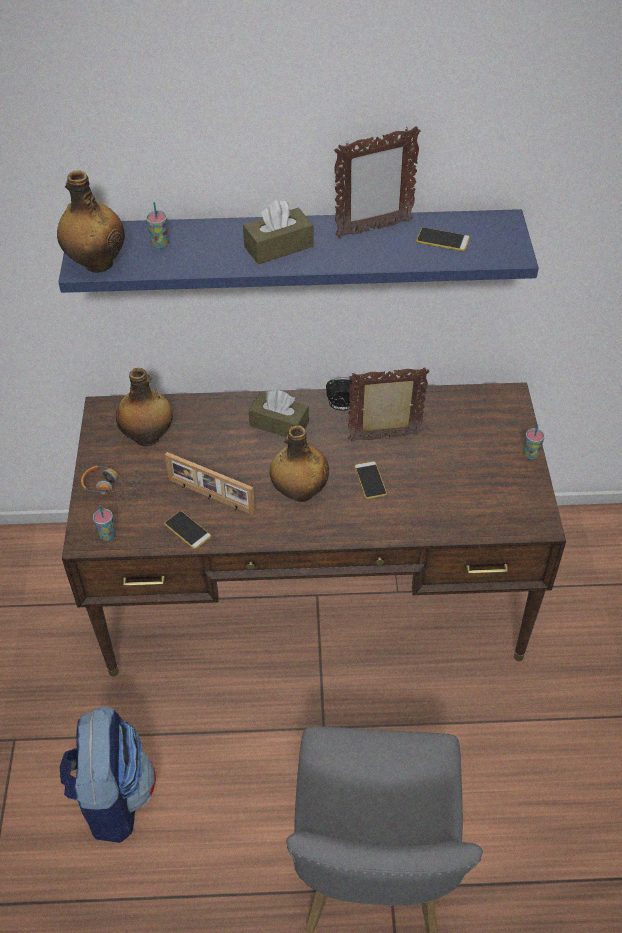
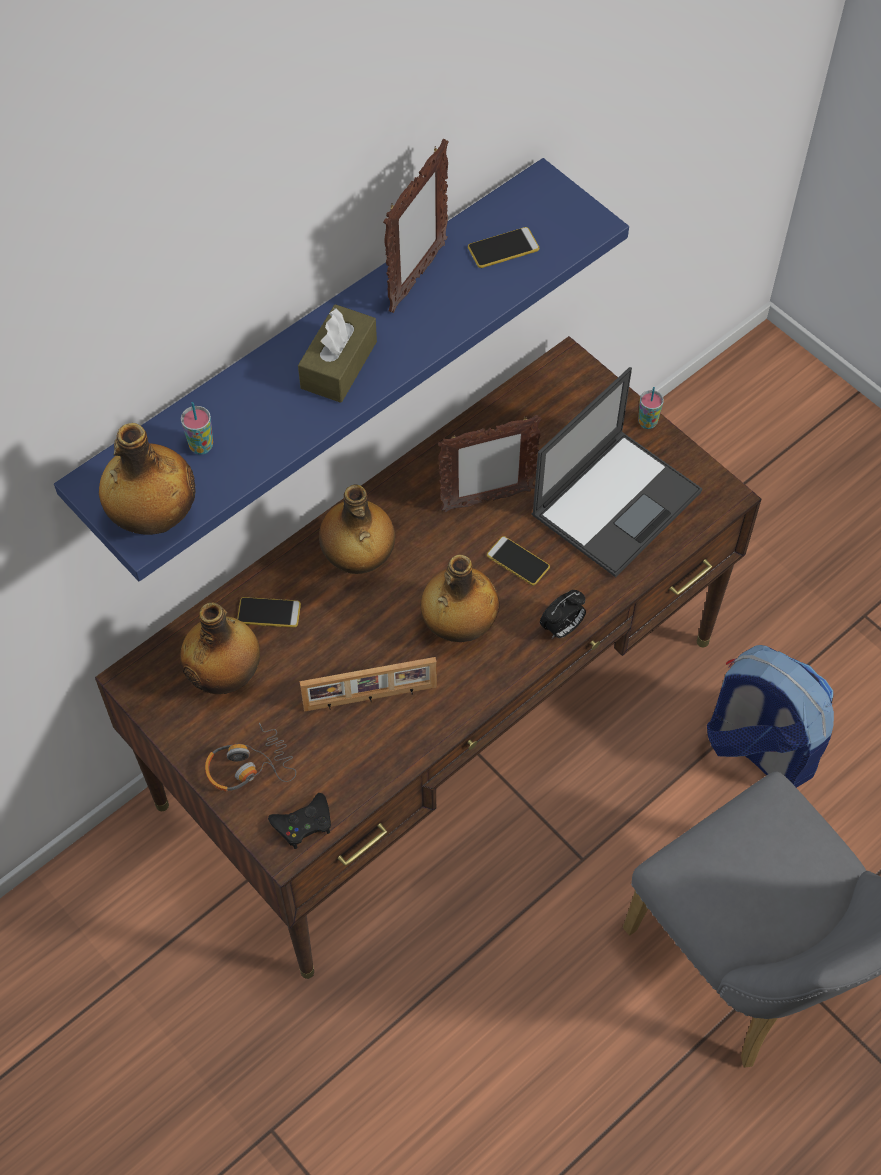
camera: 40 degrees left, 10 degrees up
(107, 535) = (303, 823): cup -> black game controller
(113, 796) = (438, 1098): backpack -> backpack (758, 748)
(187, 530) = (384, 754): phone -> phone (269, 612)
(279, 424) = (358, 559): brown tissue box -> bottle
(341, 407) = (406, 494): alarm clock -> alarm clock (562, 628)
(385, 438) = (486, 500): picture frame -> picture frame turned 150 degrees counterclockwise
(465, 486) = (617, 502): none -> laptop

